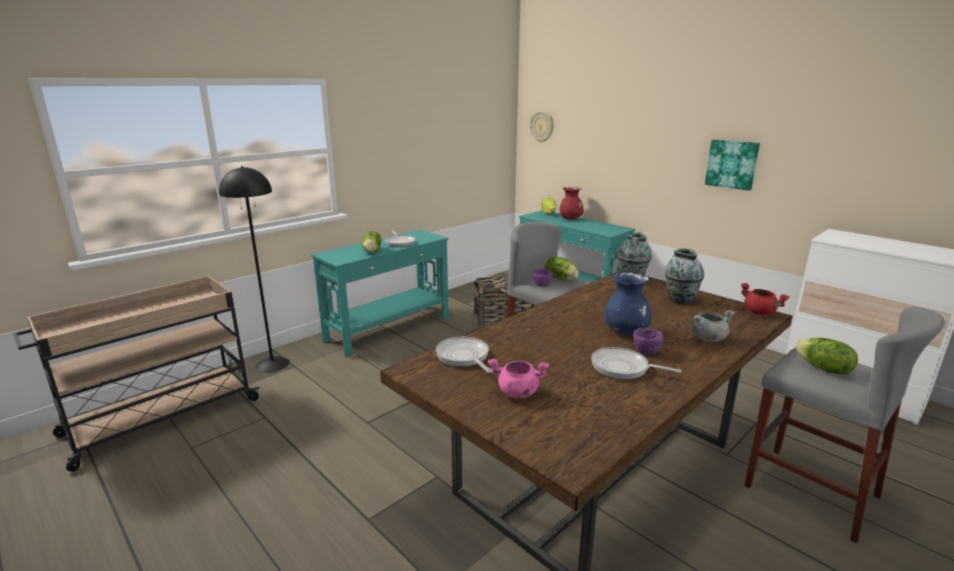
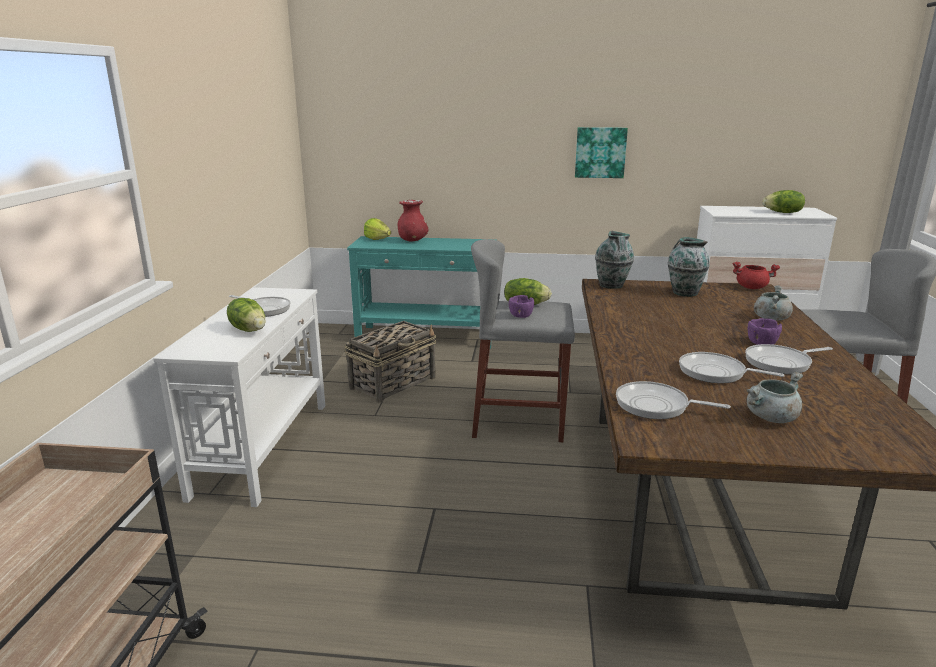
camera: 40 degrees left, 0 degrees up
(272, 364) = (144, 570): black floor lamp -> none
(389, 329) = (264, 447): turquoise console table -> white console table
(517, 392) = (771, 418): pink cooking pot -> grey cooking pot
(542, 126) = (343, 126): wall clock -> none
(553, 355) = (715, 373): none -> frying pan
(626, 331) = (713, 332): blue vase -> none
(823, 369) = (841, 321): lettuce -> lettuce (783, 212)

